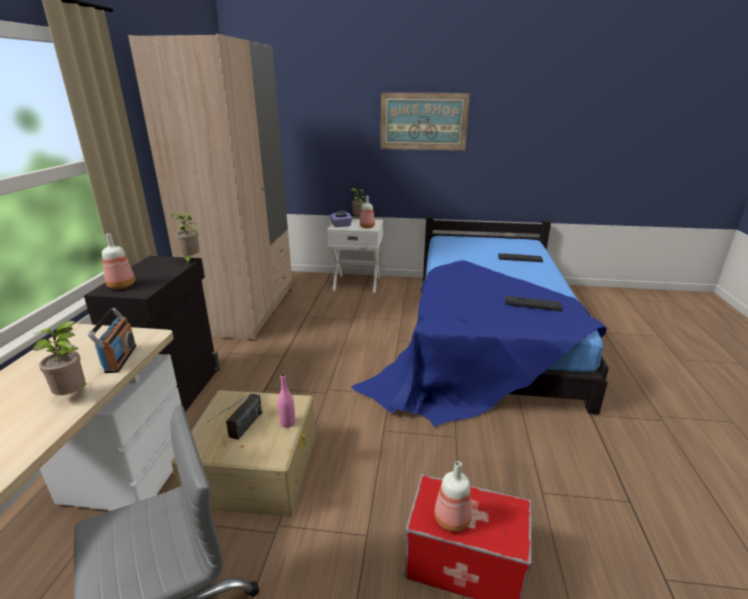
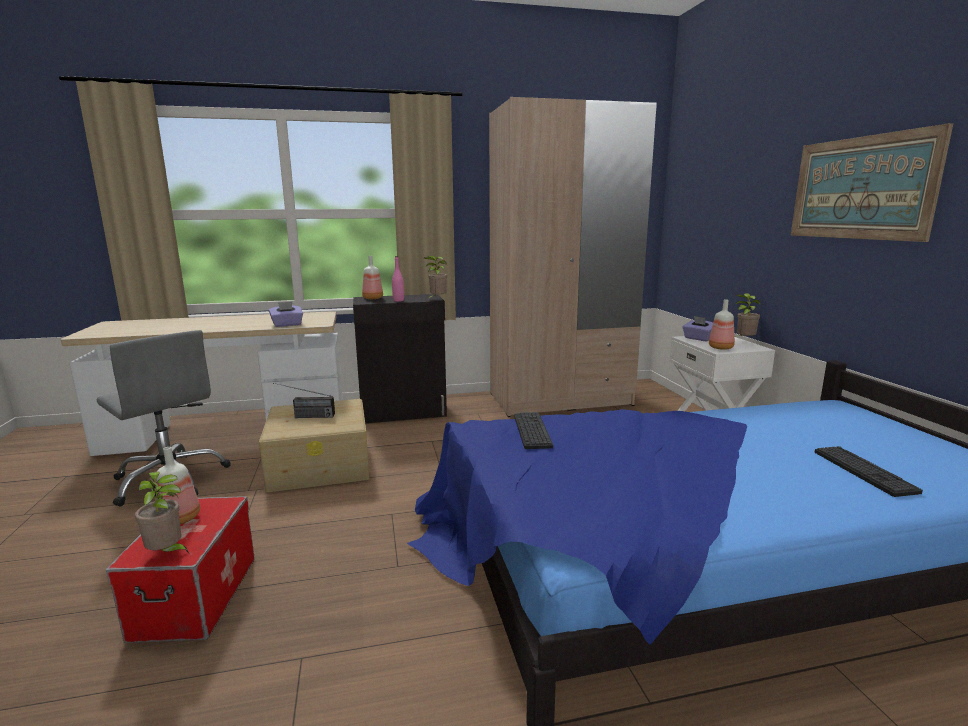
camera: 70 degrees right, 10 degrees down
(74, 395) = (243, 326): potted plant -> potted plant (167, 553)
(120, 359) = (287, 325): radio -> purple tissue box
(287, 423) = (319, 429): pink bottle -> pink bottle (398, 300)
(532, 304) = (616, 486): keyboard -> keyboard (532, 431)

